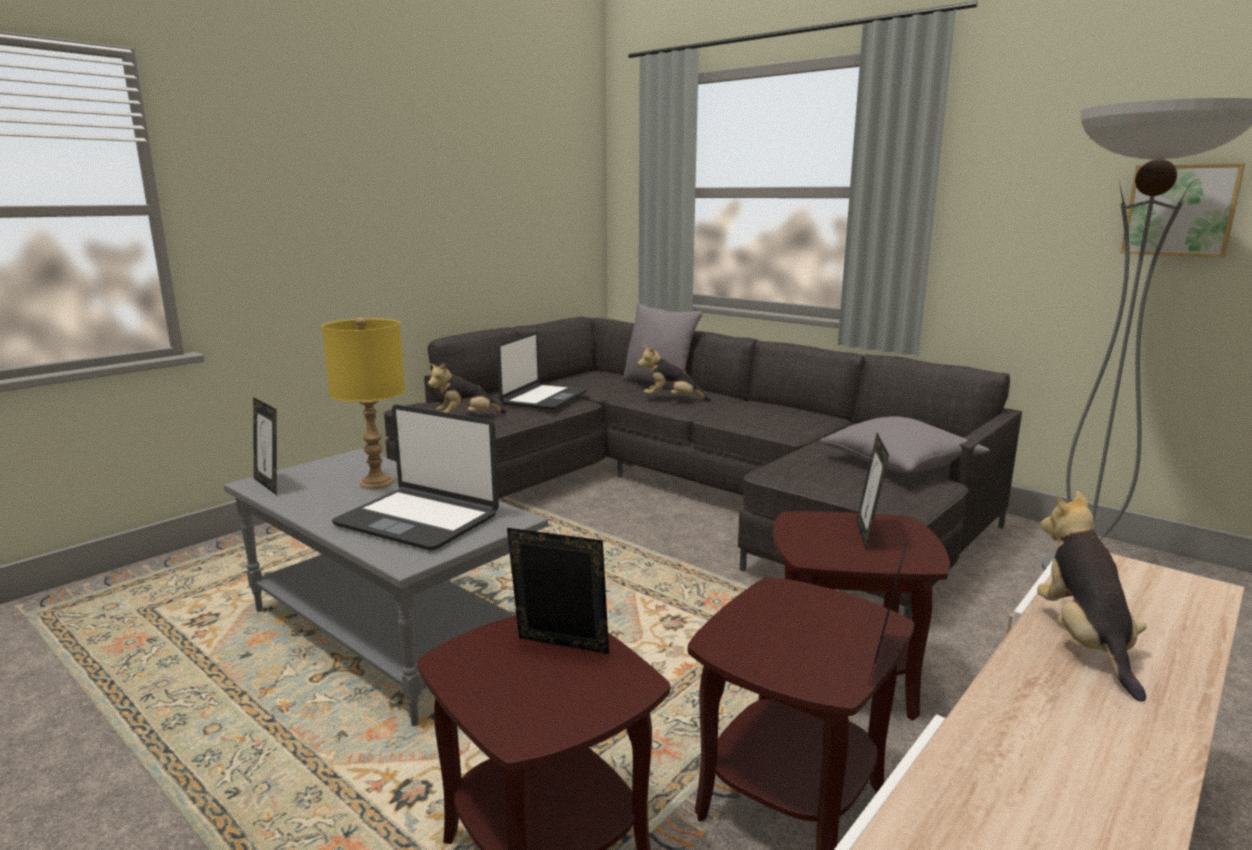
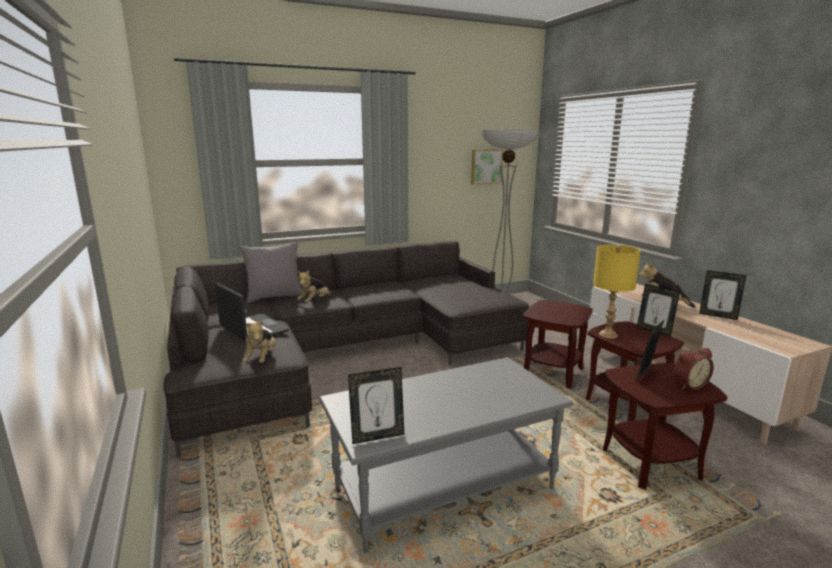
camera: 65 degrees left, 0 degrees up
(376, 483) = (411, 395): yellow table lamp -> yellow table lamp (608, 335)
(418, 520) = (490, 388): laptop -> none
(546, 704) = (688, 384): none -> alarm clock
(867, 535) = (555, 309): picture frame -> picture frame (718, 315)
(900, 464) = (472, 288): grey pillow -> none

